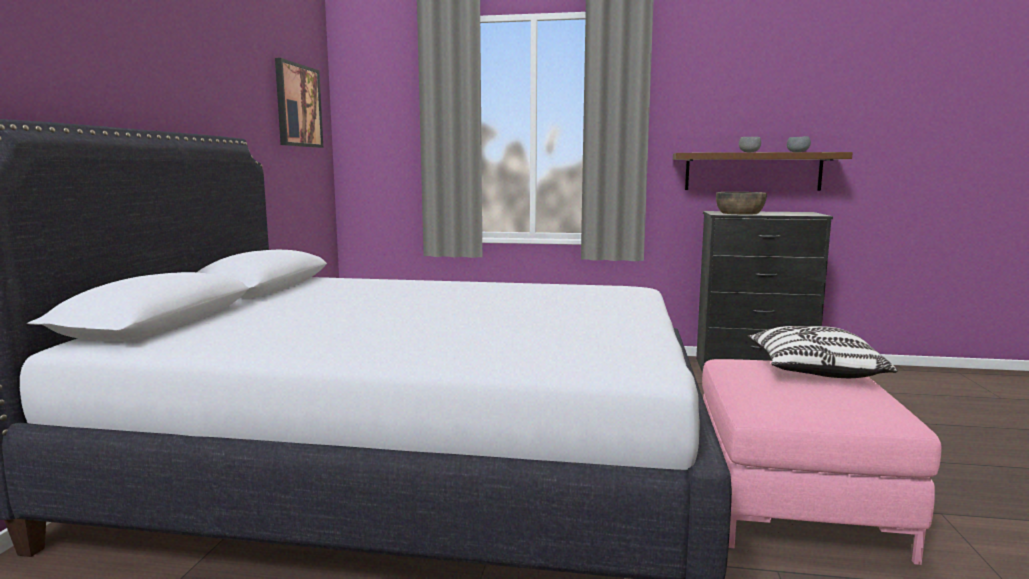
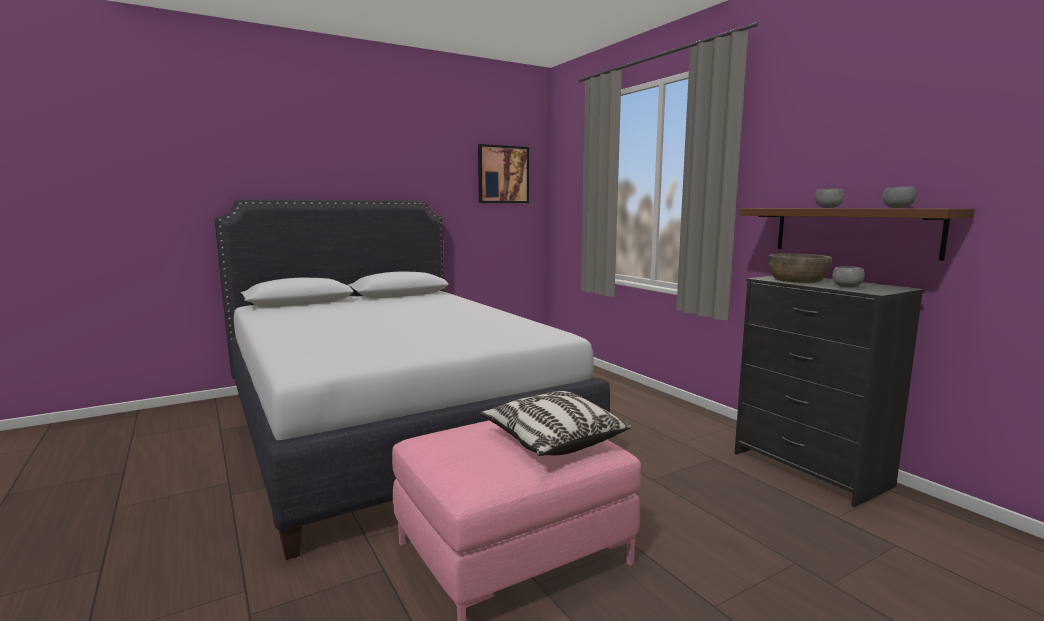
camera: 50 degrees right, 0 degrees up
(788, 214) = (847, 287): none -> grey bowl

